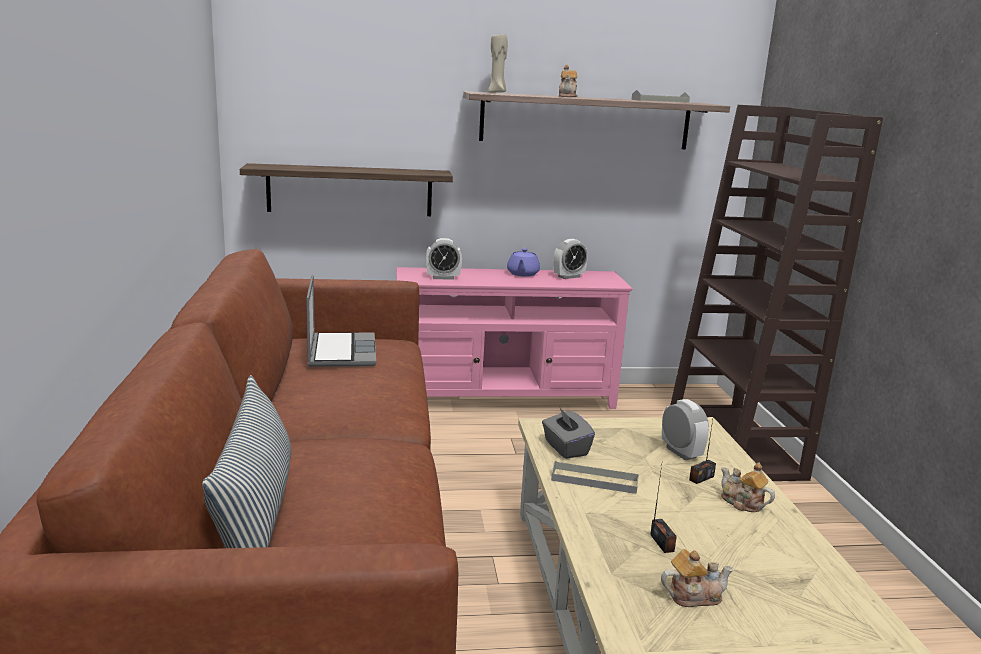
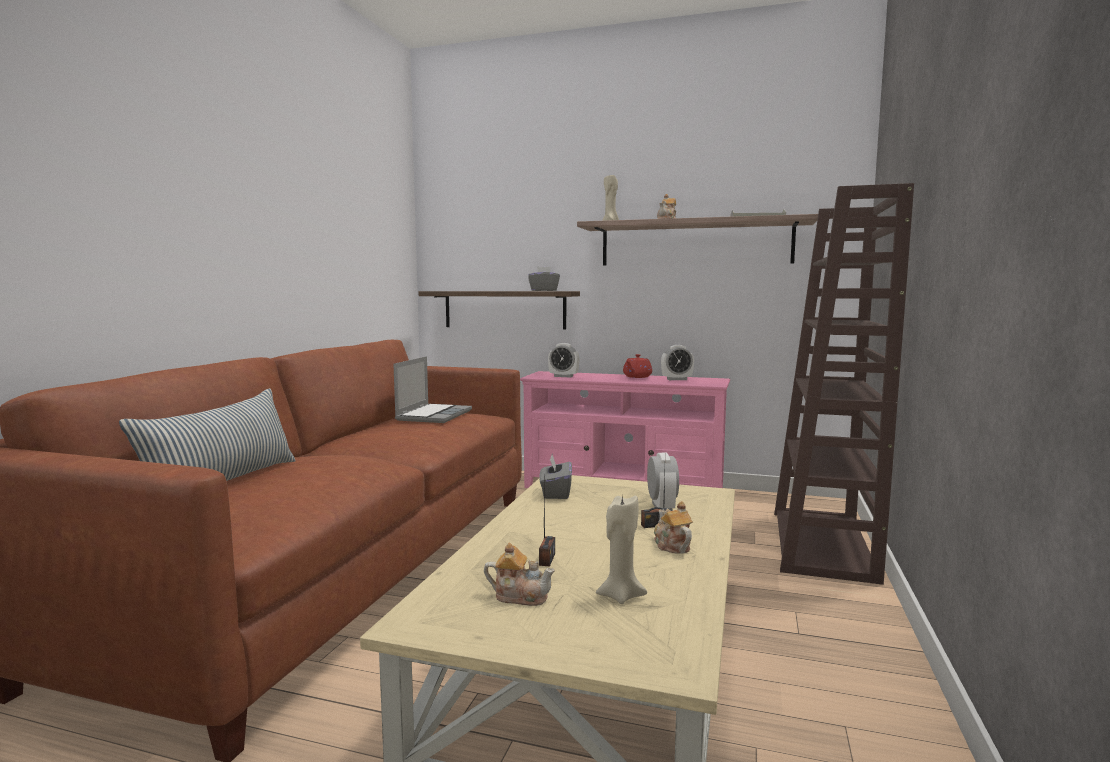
camera: 25 degrees right, 10 degrees down
(410, 171) = (543, 290): none -> grey tissue box
(522, 274) = (636, 377): purple teapot -> red teapot
(594, 480) = (549, 514): grey tray -> none
(769, 574) = (620, 596): none -> beige candle

